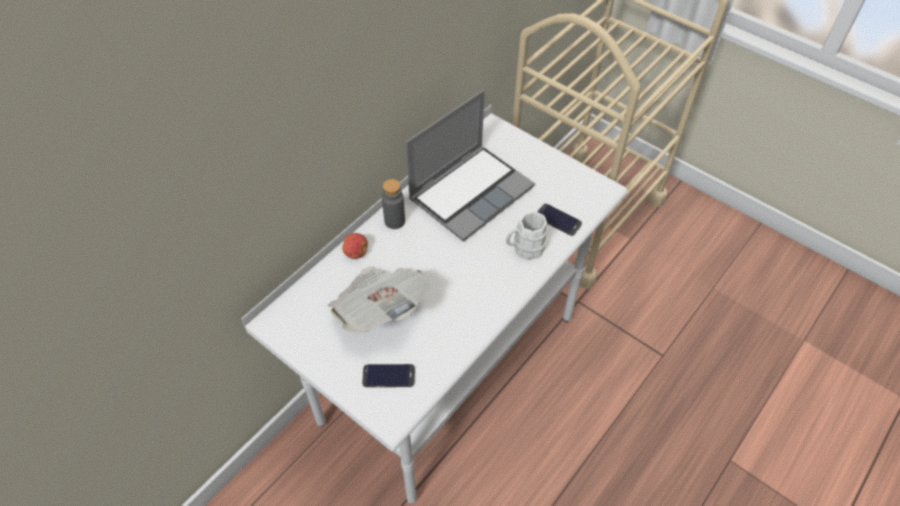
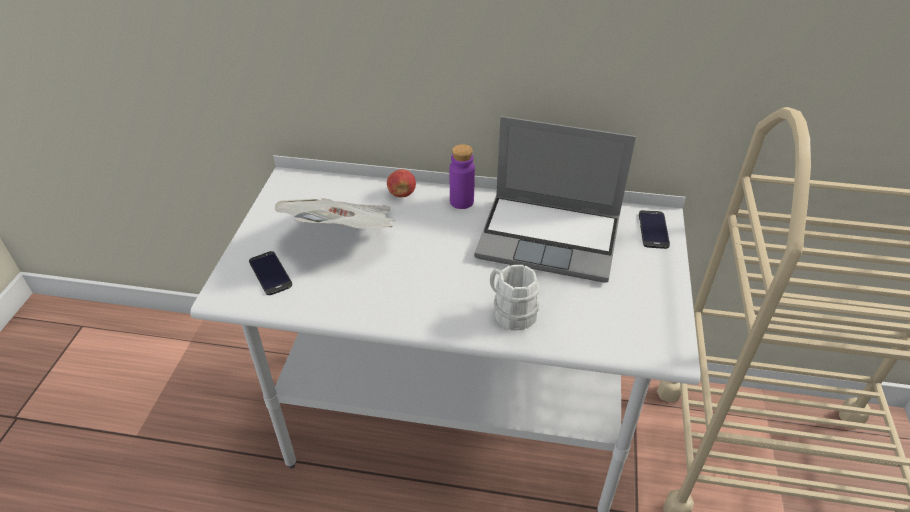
camera: 60 degrees right, 10 degrees down
(394, 221) = (461, 201): grey bottle -> purple bottle
(558, 220) = (579, 325): phone -> phone (653, 229)

